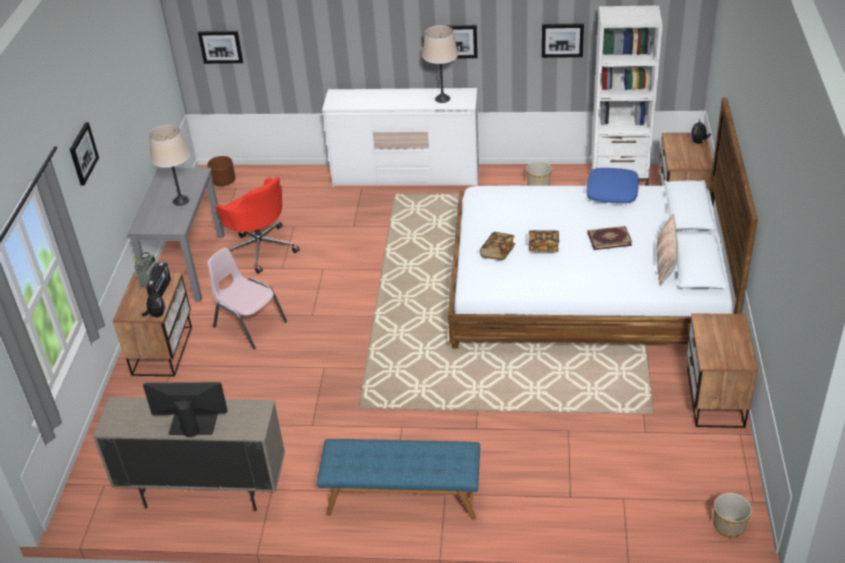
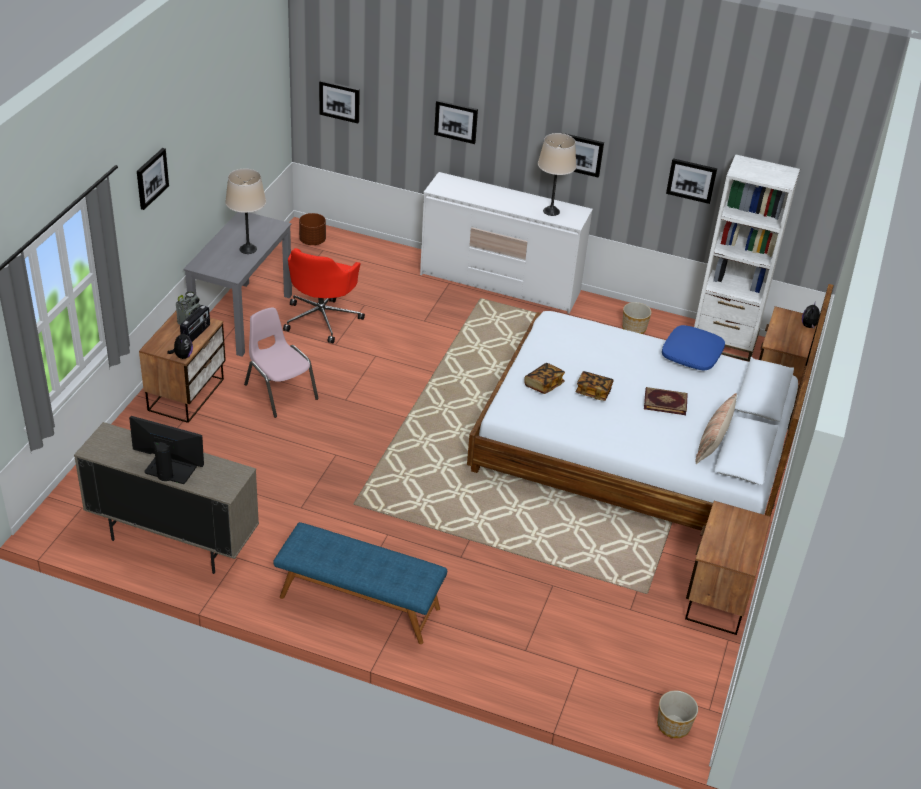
camera: 10 degrees right, 0 degrees up
(260, 248) = (322, 318): red office chair -> red office chair turned 45 degrees clockwise
(335, 38) = (456, 121): none -> picture

